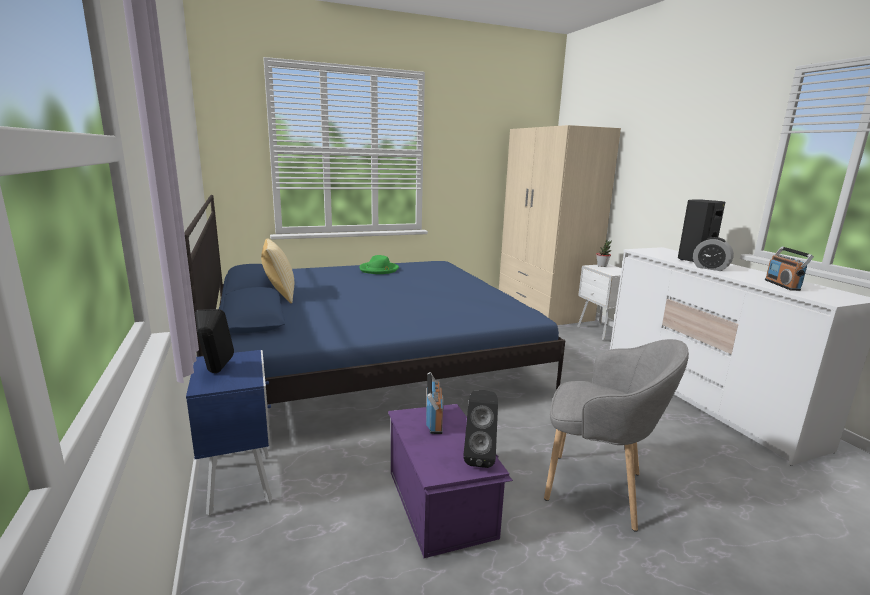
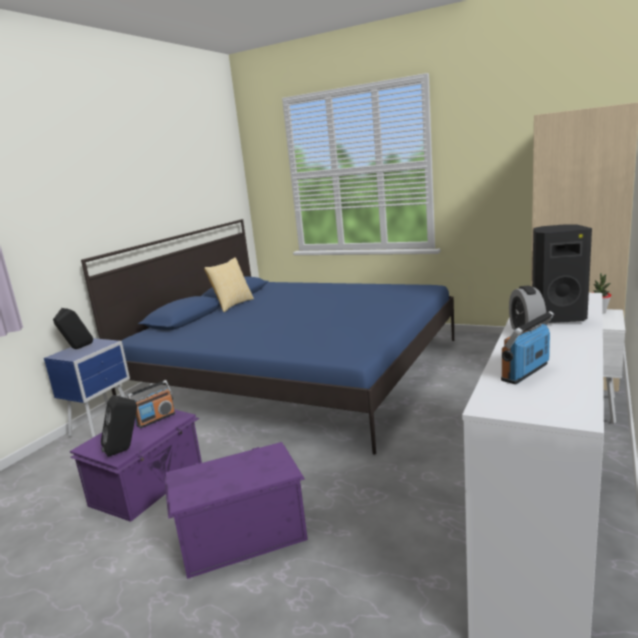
camera: 50 degrees right, 0 degrees up
(379, 270) = (351, 290): green hat -> none
(598, 489) = (241, 534): grey armchair -> purple storage box

